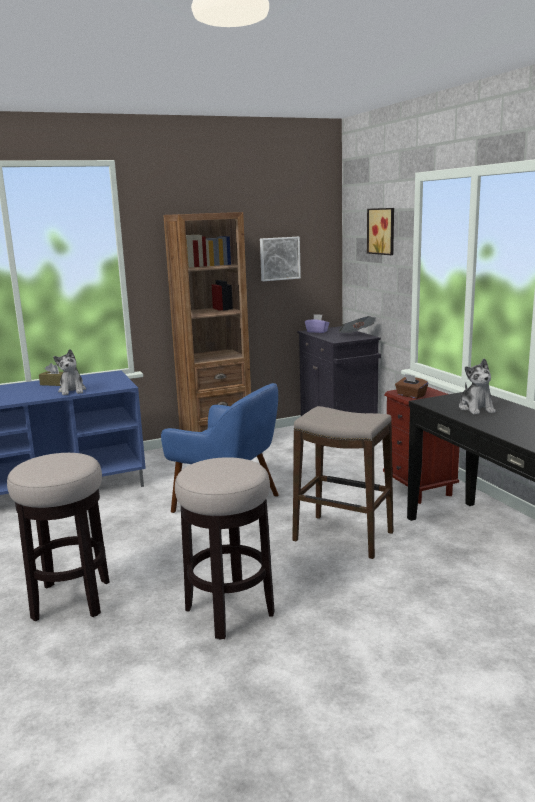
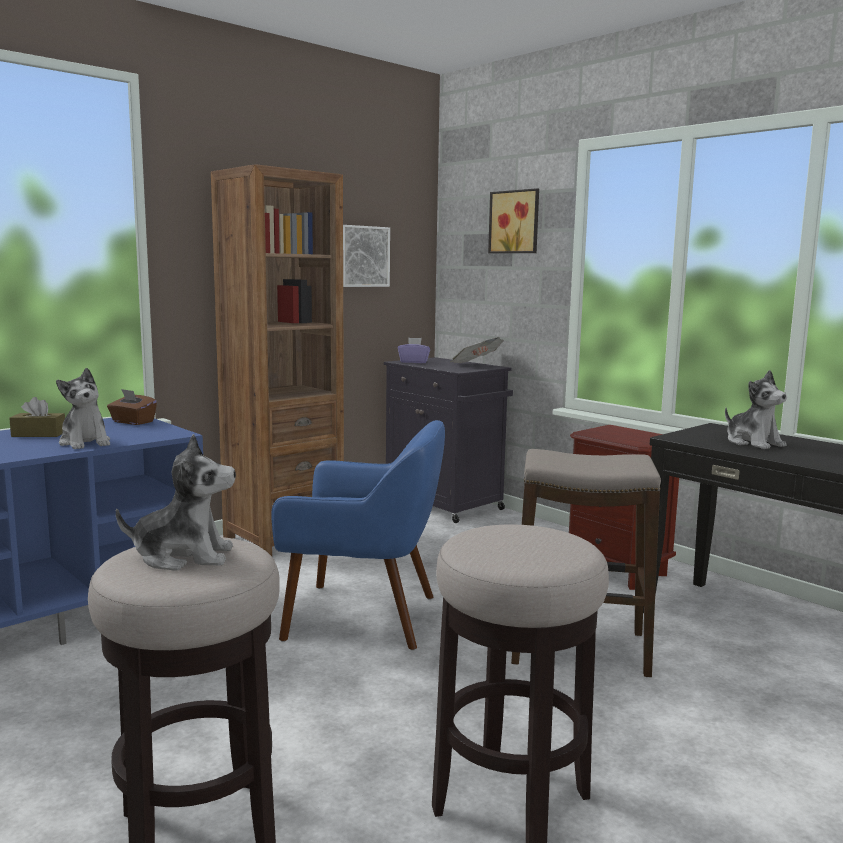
camera: 20 degrees left, 5 degrees down
(53, 463) = (184, 556): none -> plush toy
(411, 395) = (613, 436): brown tissue box -> brown tissue box (132, 422)

